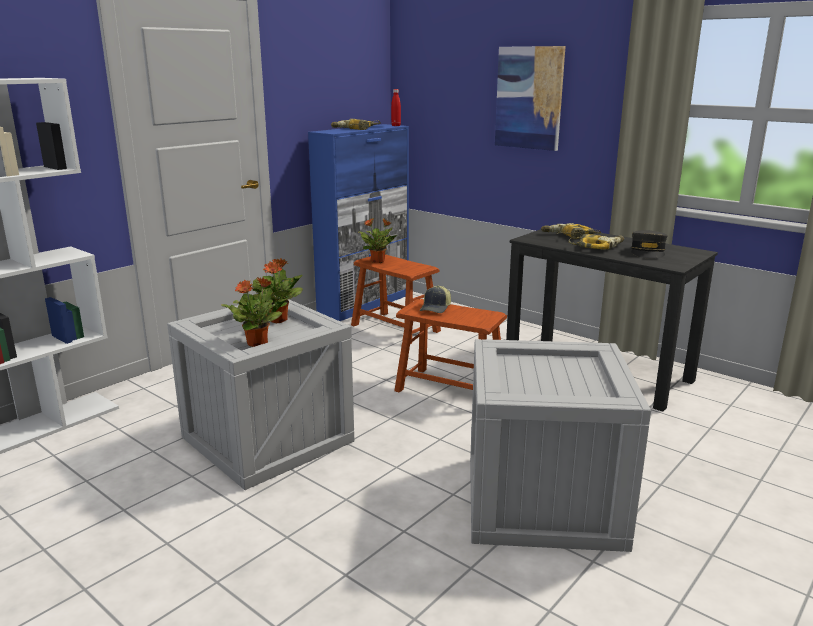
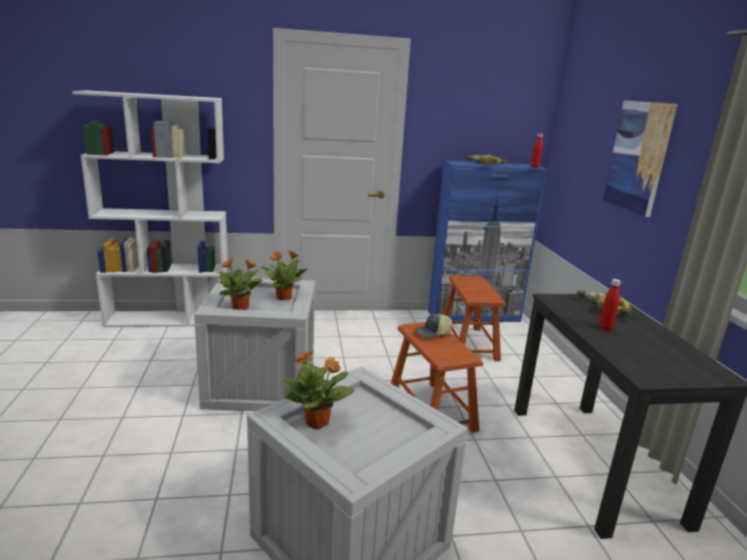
camera: 40 degrees right, 0 degrees up
(378, 261) = (466, 281): potted plant -> potted plant (318, 422)
(597, 247) = (605, 328): power drill -> red bottle
(647, 252) = (651, 353): grey cap -> none

